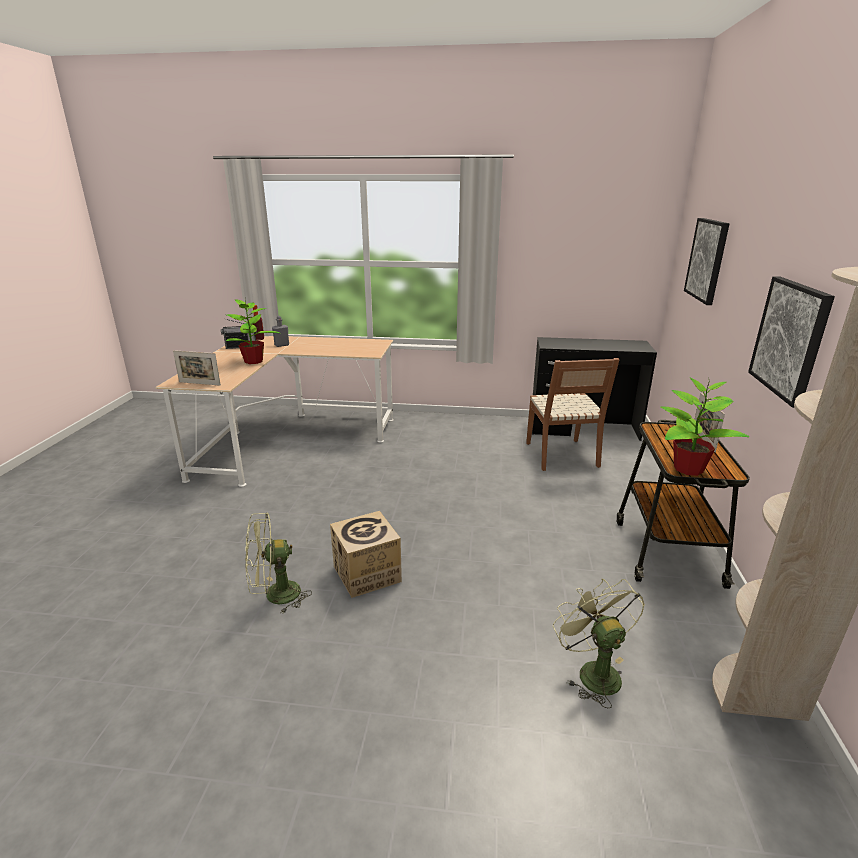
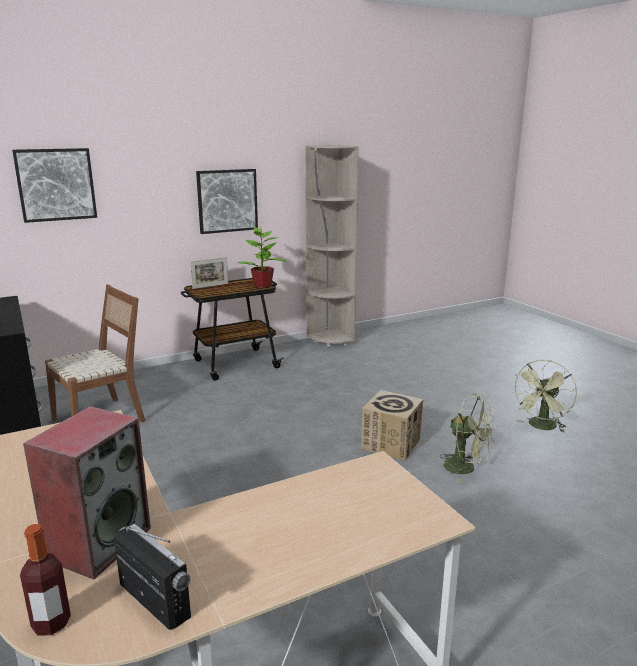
camera: 125 degrees left, 5 degrees down
(199, 383) = (402, 491): picture frame -> none
(254, 361) = (245, 508): potted plant -> none
(282, 345) = (99, 542): grey bottle -> speaker
(593, 671) = (364, 367): green fan -> green fan (541, 427)

